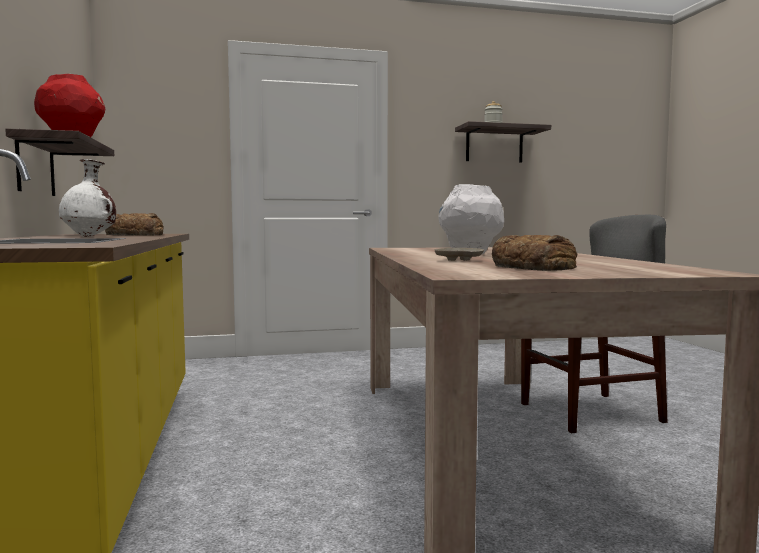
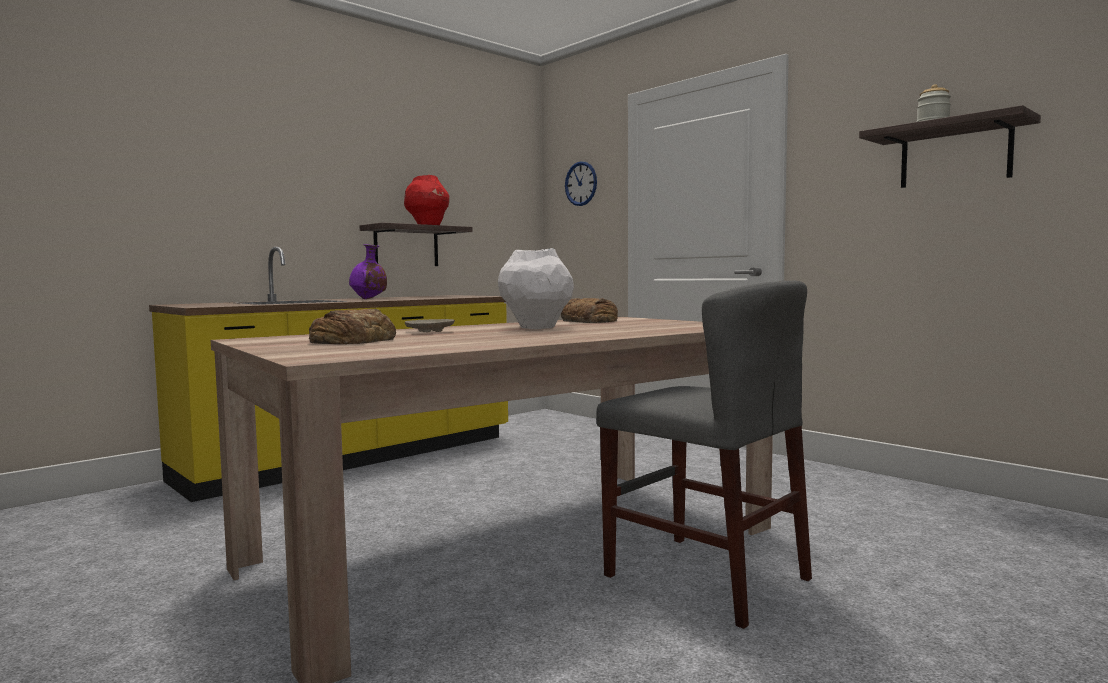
camera: 60 degrees right, 0 degrees up
(90, 237) = (369, 299): white vase -> purple vase
(134, 235) = (433, 297): bread -> bread (589, 321)
(162, 117) = (581, 183): none -> wall clock

